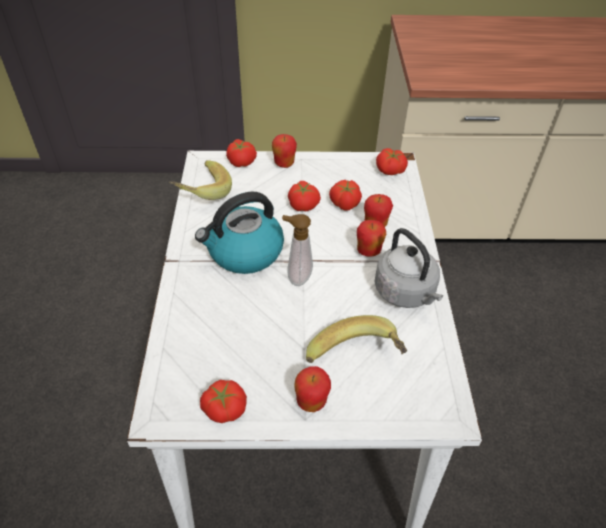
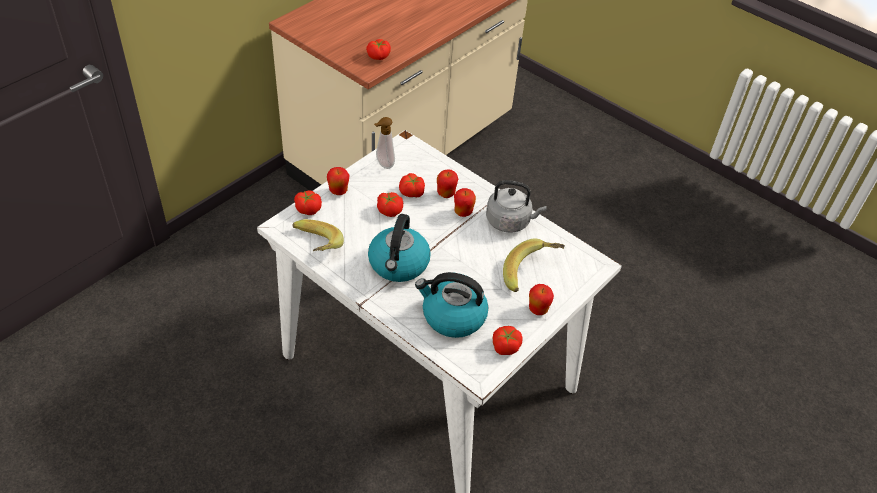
camera: 50 degrees left, 0 degrees up
(220, 335) = (452, 316): none -> kettle
(297, 277) = (447, 256): soap dispenser -> soap dispenser (383, 165)
(390, 170) = (408, 152): tomato -> tomato (379, 56)

